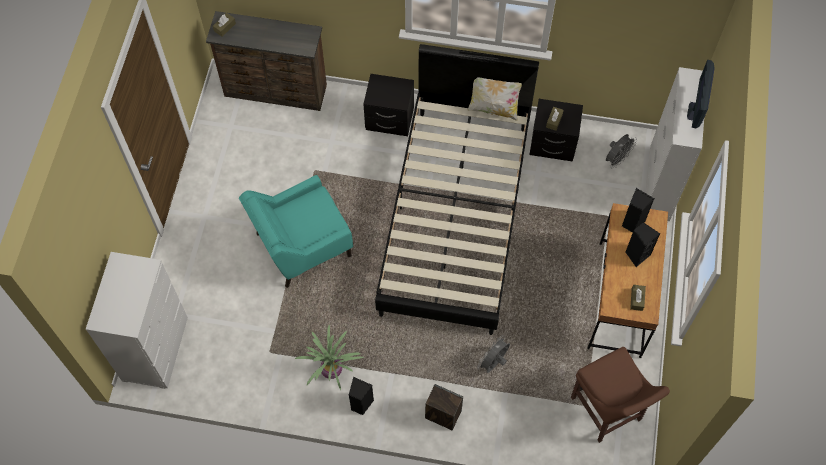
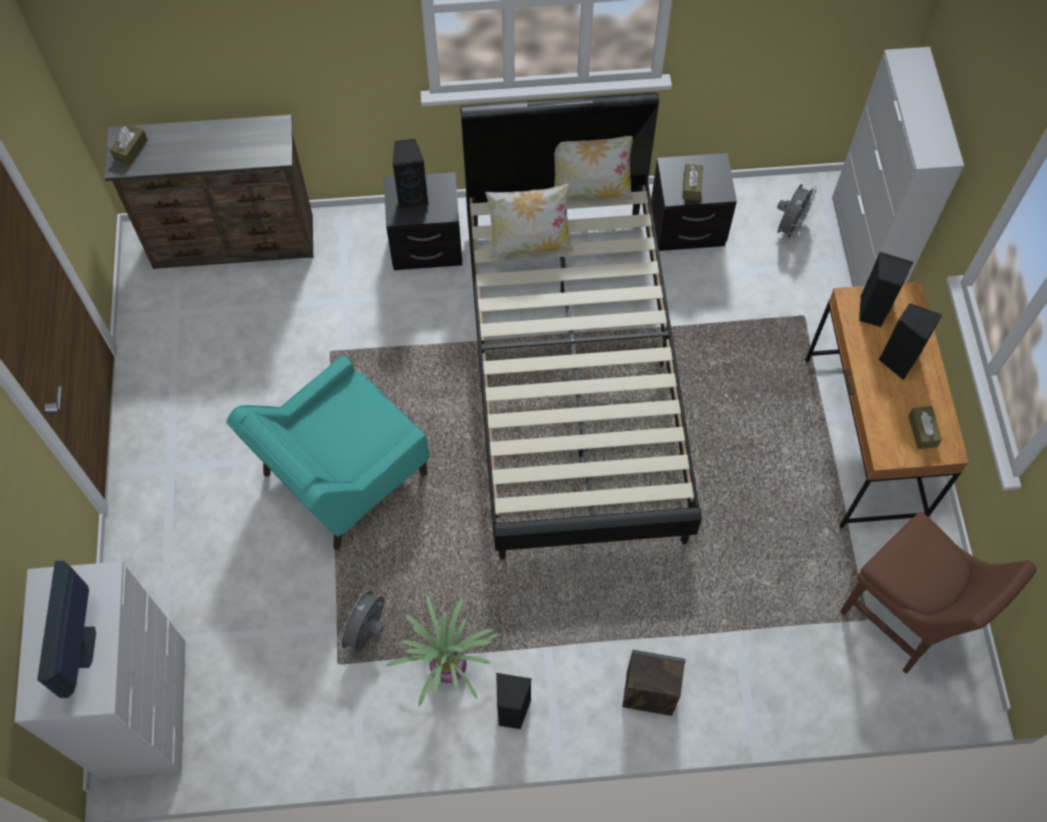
camera: 15 degrees left, 0 degrees up
(384, 89) = (412, 196): none -> black speaker
(446, 133) = (529, 243): none -> pillow
(494, 363) = (703, 587): grey fan -> grey fan (367, 632)
(694, 112) = (932, 112): monitor -> monitor (82, 648)

